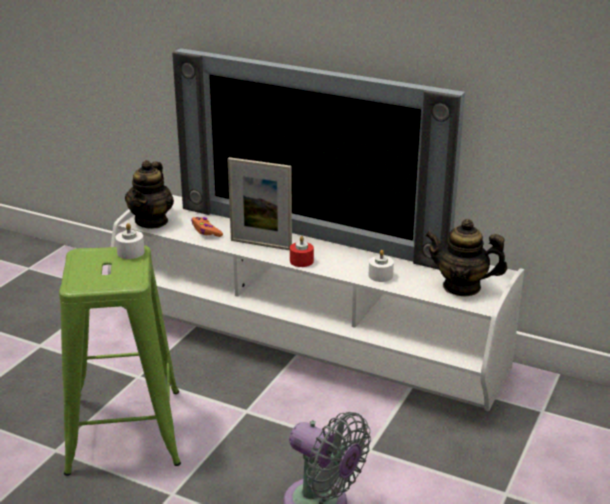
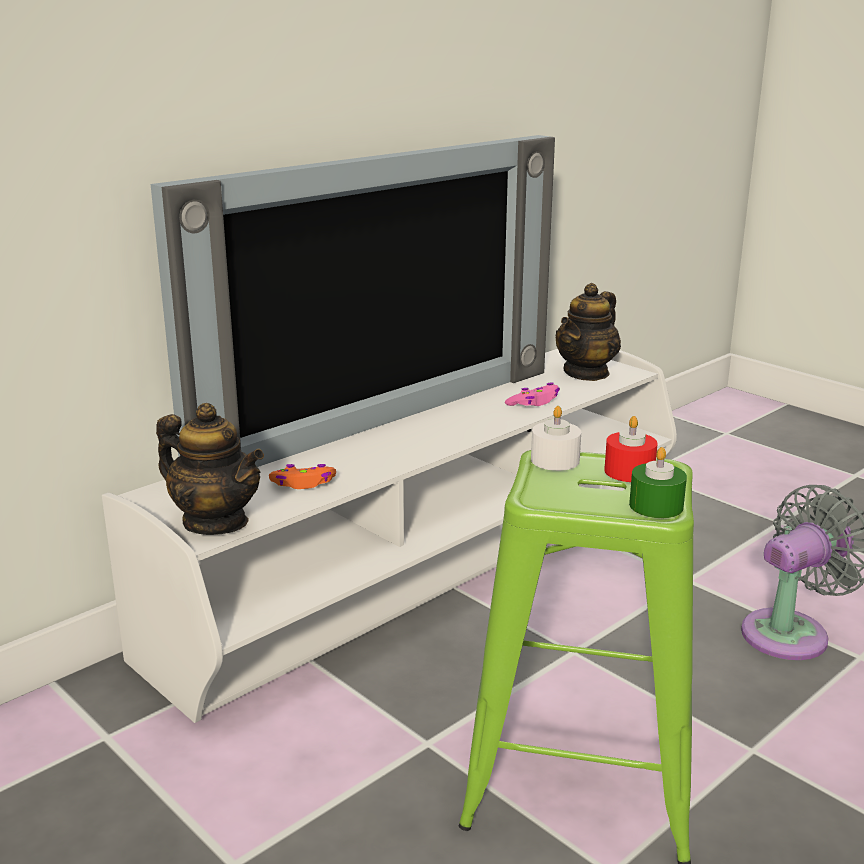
camera: 70 degrees left, 5 degrees down
(80, 283) = (656, 506): none -> green candle
(261, 244) = (387, 453): picture frame -> none
(301, 261) = (461, 436): red candle -> red candle (629, 471)
(380, 275) = (534, 402): white candle -> pink game controller

